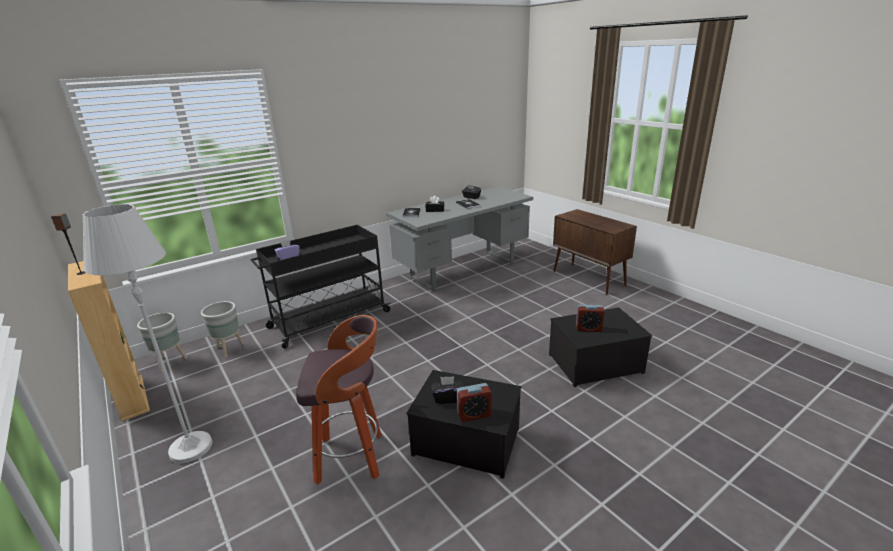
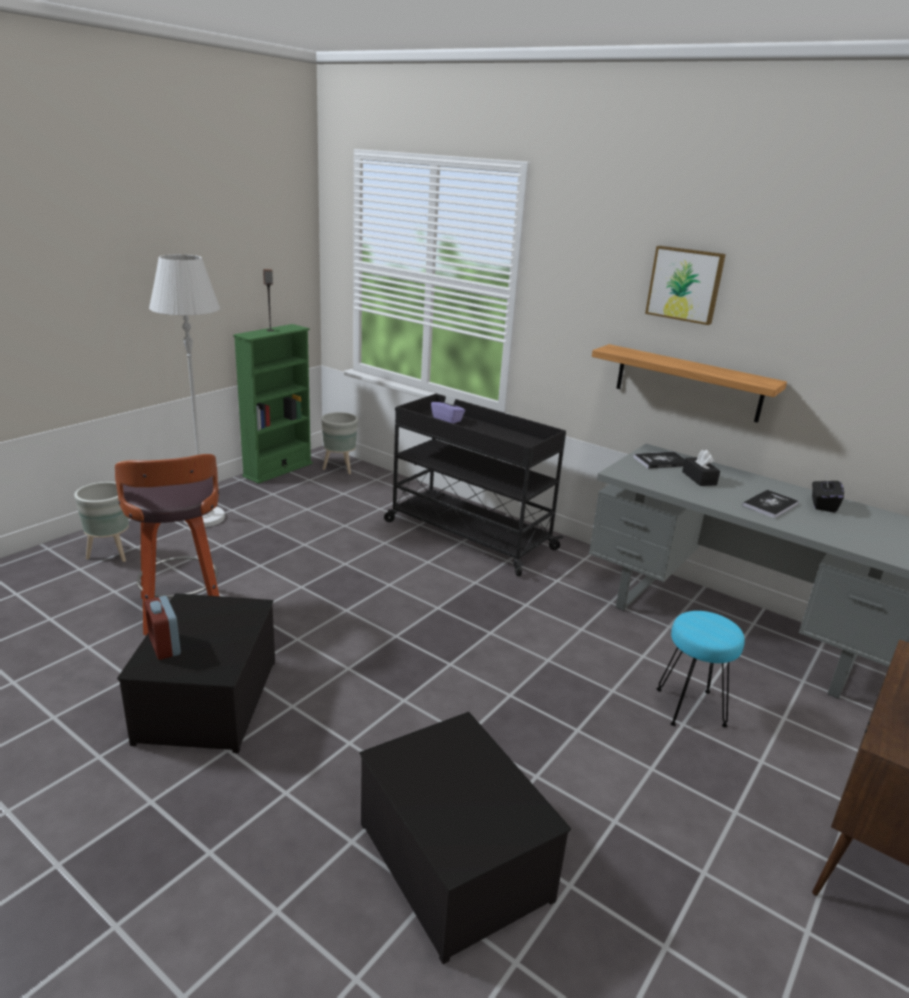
camera: 70 degrees right, 0 degrees up
(132, 397) = (278, 470): beige bookcase -> green bookcase
(229, 349) = (374, 490): grey planter -> grey planter (111, 554)
(379, 122) = (685, 284): none -> picture
(394, 172) = (688, 383): none -> shelf
(448, 398) = (204, 620): black tissue box -> none
(511, 291) = (689, 707): none -> turquoise stool
(588, 328) = (443, 769): alarm clock -> none

